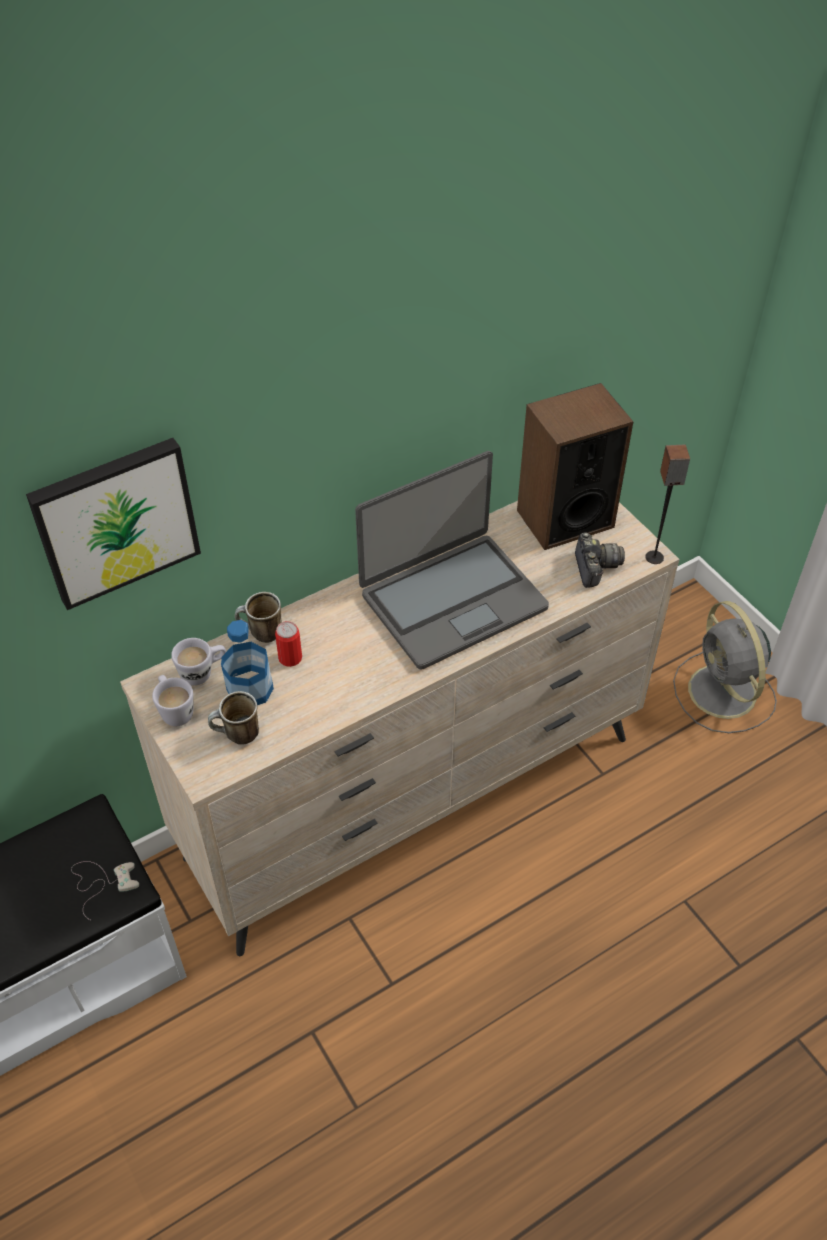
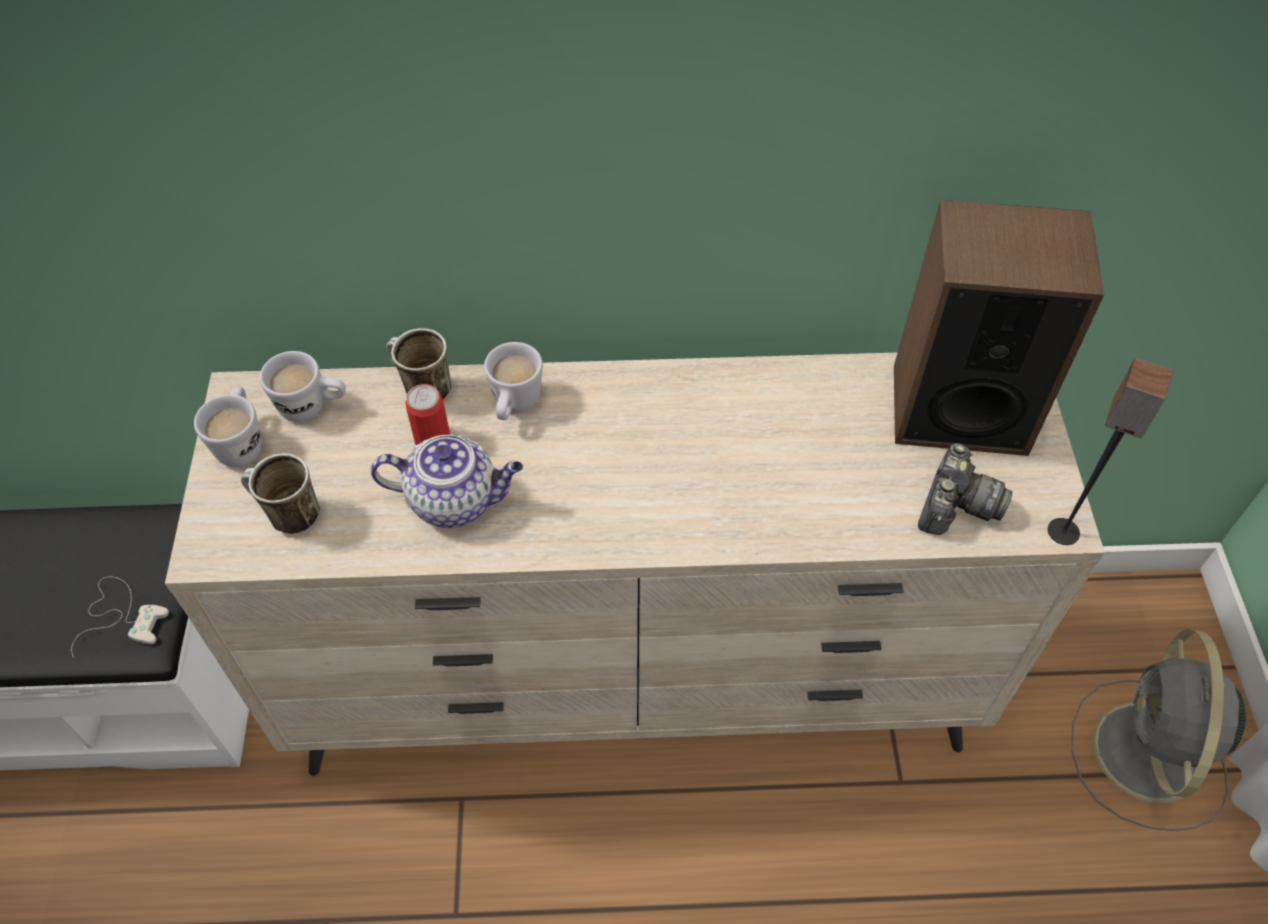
camera: 30 degrees right, 5 degrees up
(115, 520) = (185, 134): picture -> none
(250, 689) = (351, 458): bottle -> none
(324, 620) = (514, 406): none -> white mug
(329, 683) = (455, 500): none -> teapot
(452, 600) = (707, 458): laptop -> none

